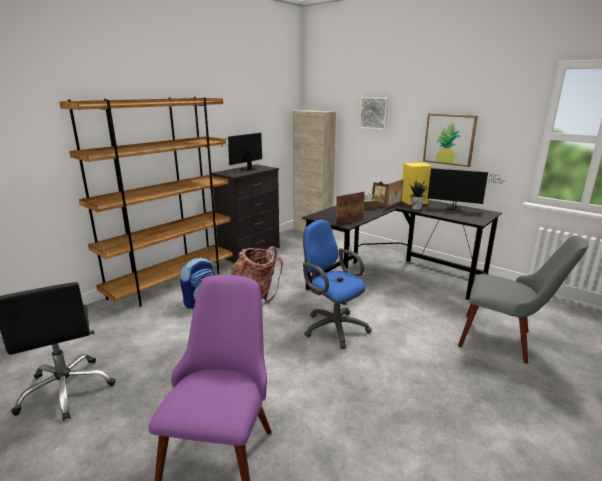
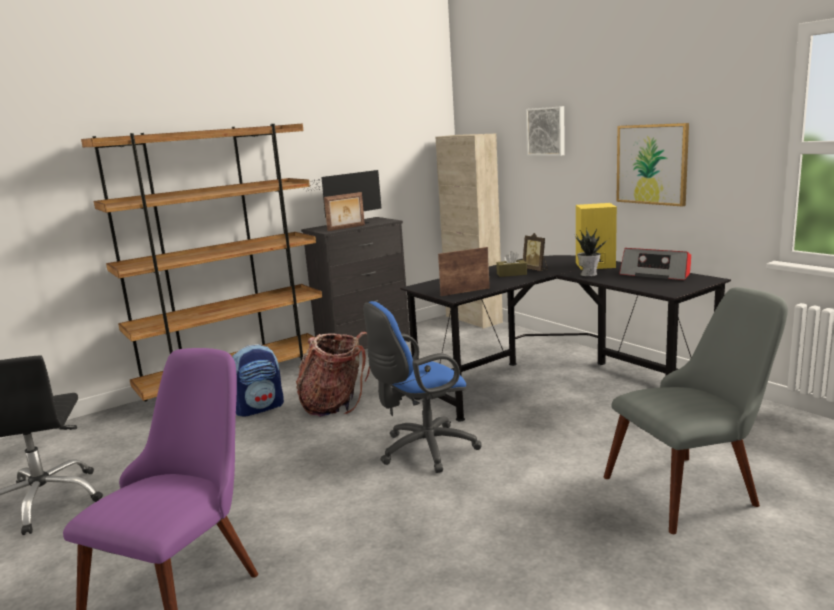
camera: 15 degrees right, 5 degrees down
(332, 327) = (423, 450): blue office chair -> blue office chair turned 90 degrees counterclockwise
(393, 206) = (555, 272): picture frame -> picture frame (346, 228)
(456, 208) = (656, 274): monitor -> radio
(506, 340) = (693, 486): grey chair -> grey chair turned 60 degrees counterclockwise

